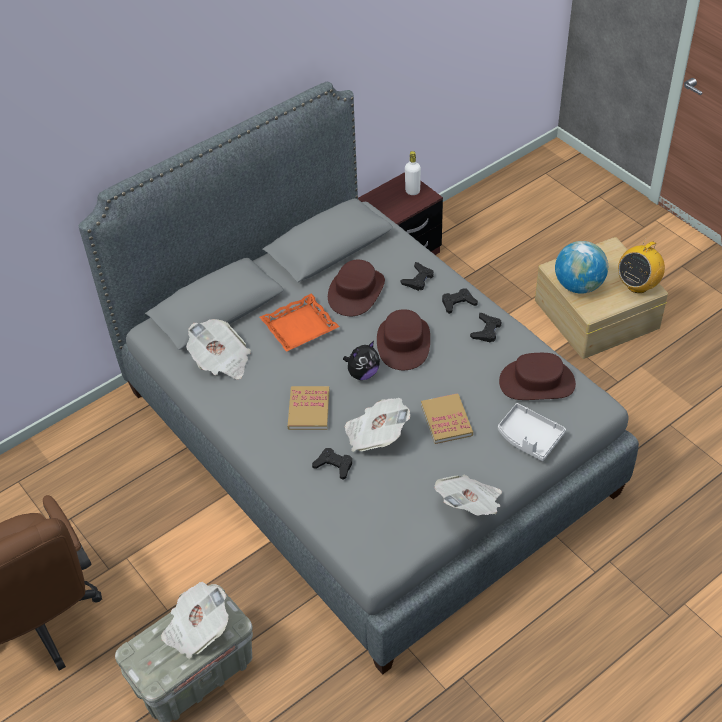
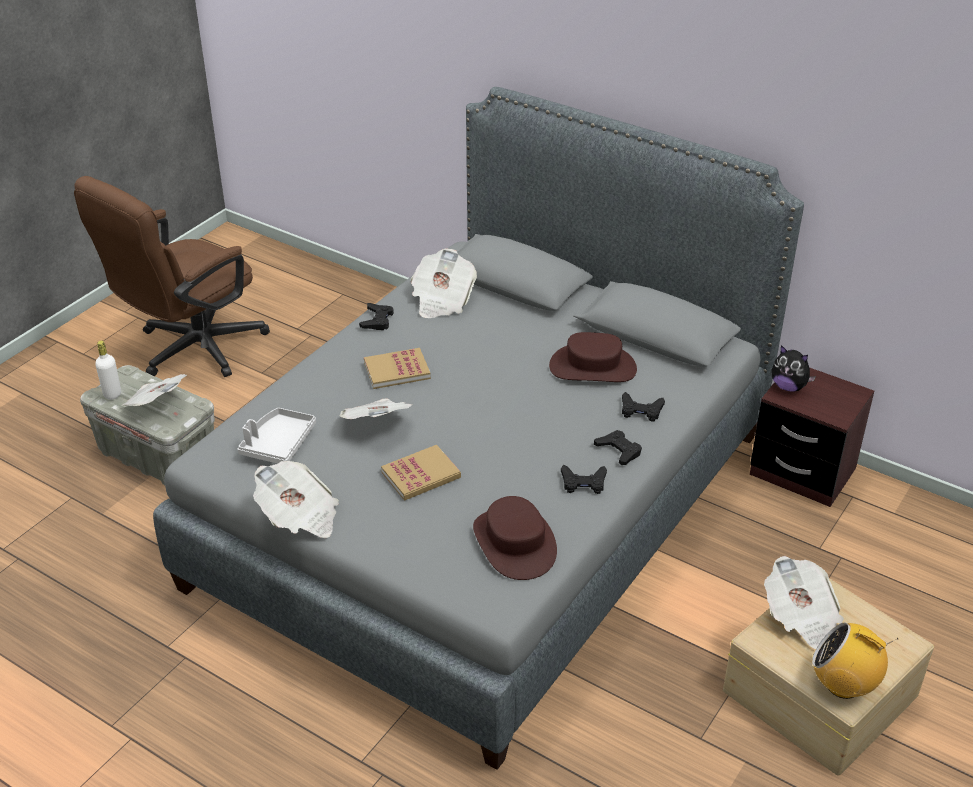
camera: 70 degrees right, 10 degrees down
(299, 327) = (514, 339): orange tray -> none
(334, 465) = (324, 403): black game controller -> black game controller (377, 320)
(362, 373) = (465, 397): plush toy -> plush toy (788, 387)
(403, 343) = (528, 418): brown hat -> none
(412, 191) = (837, 402): white bottle -> white bottle (112, 394)
(529, 437) = (418, 549): grey tray -> grey tray (278, 444)
(578, 285) = (800, 617): globe -> newspaper

